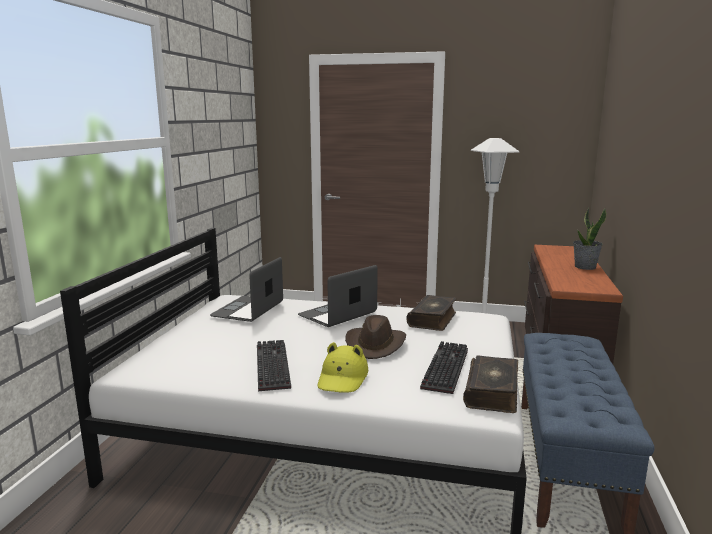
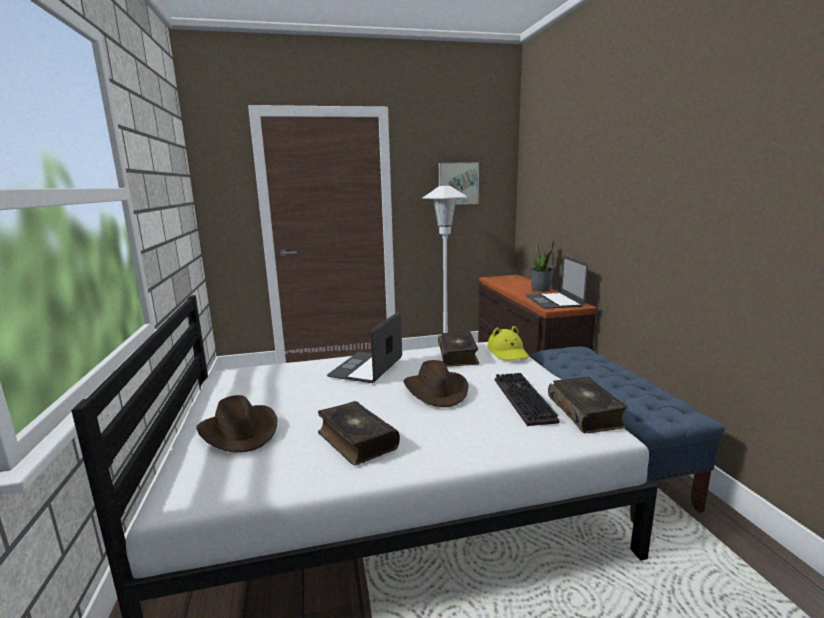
camera: 25 degrees left, 0 degrees up
(199, 341) = (240, 432): none -> brown hat
(248, 309) = (265, 381): laptop -> laptop (553, 301)
(270, 366) = (356, 441): keyboard -> book
(343, 378) = (445, 434): yellow hat -> yellow hat (508, 352)
(520, 135) = (458, 183): none -> picture

